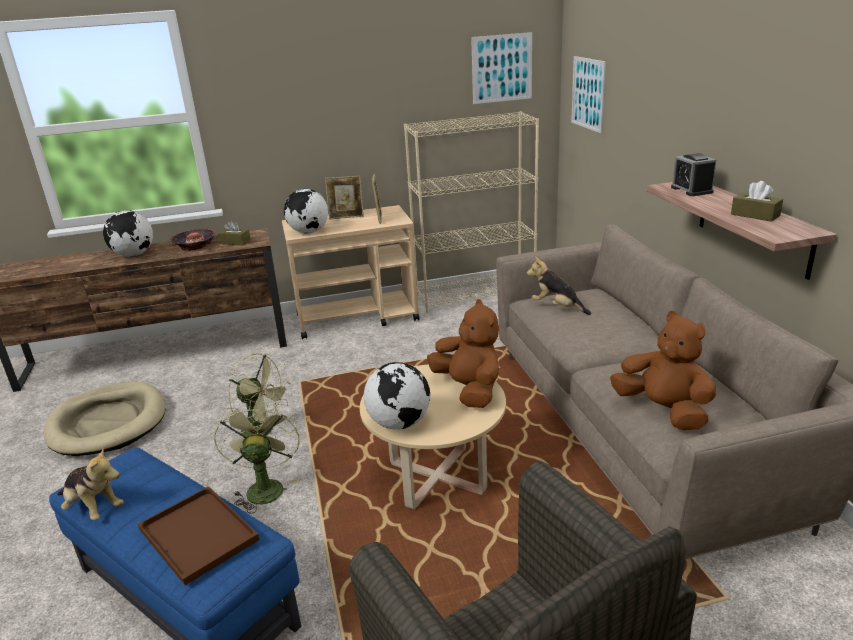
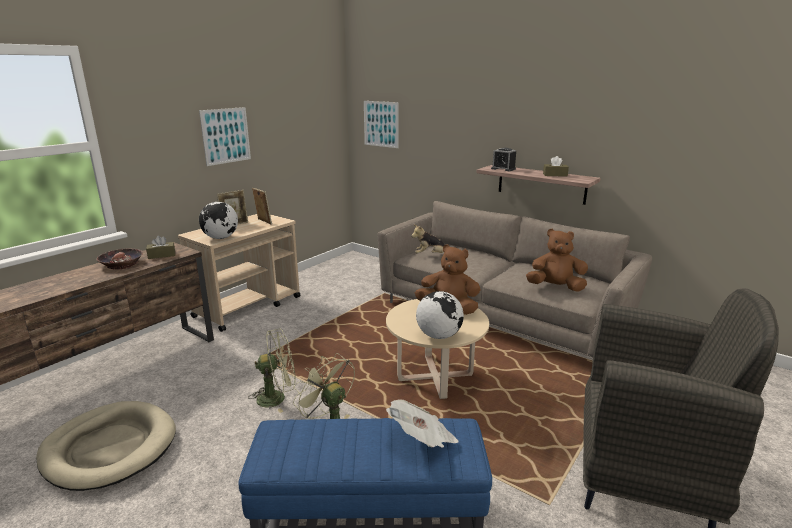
camera: 40 degrees left, 5 degrees down
(93, 508) = (304, 467): plush toy -> none
(134, 255) = (65, 282): globe -> none
(200, 535) = (422, 439): brown tray -> newspaper
(476, 294) = (318, 273): beige bookcase -> none
(502, 68) = (317, 108): picture -> picture (226, 136)

